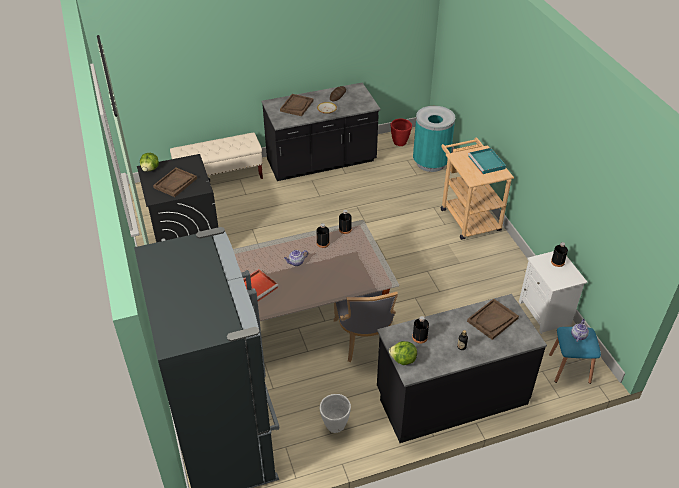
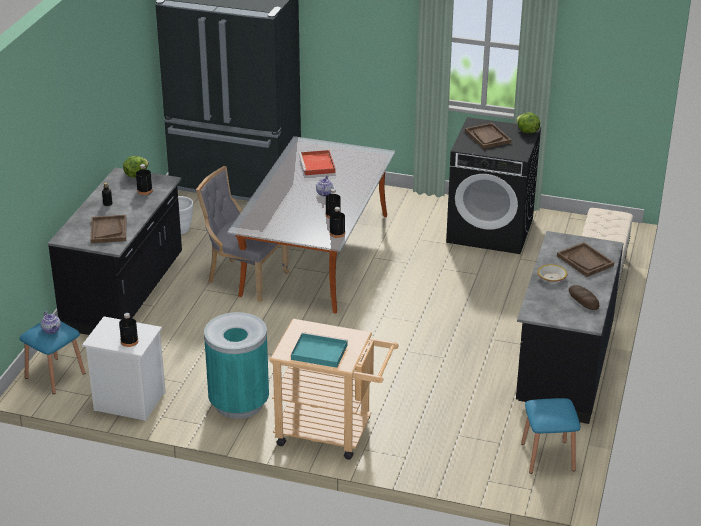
camera: 125 degrees right, 10 degrees down
(400, 143) = (548, 456): red planter -> blue stool
(431, 163) = (473, 461): turquoise trash can -> turquoise trash can (238, 403)

